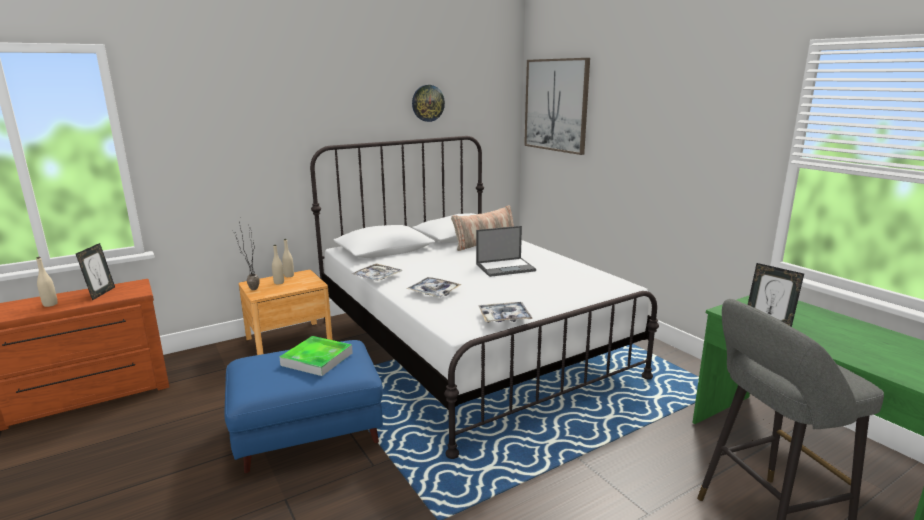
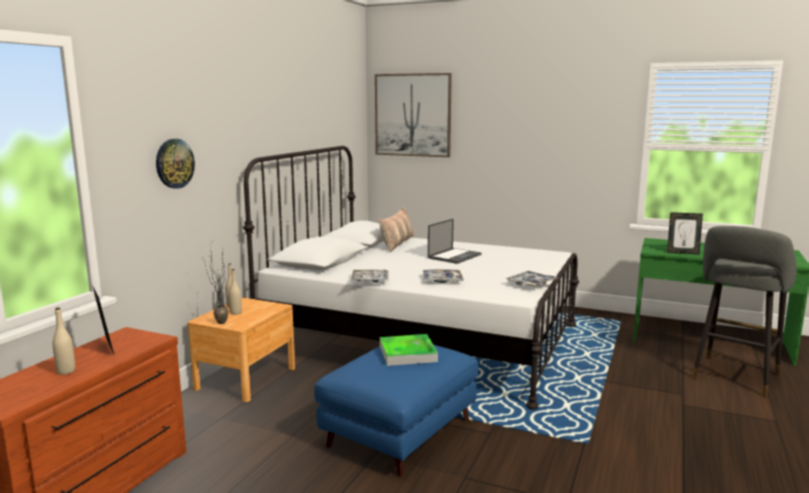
camera: 35 degrees left, 5 degrees down
(427, 103) = (313, 113): wall clock -> wall clock (174, 163)

